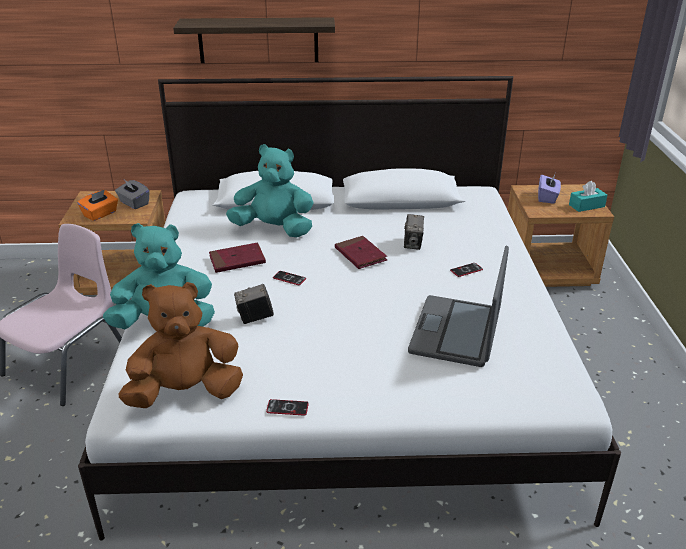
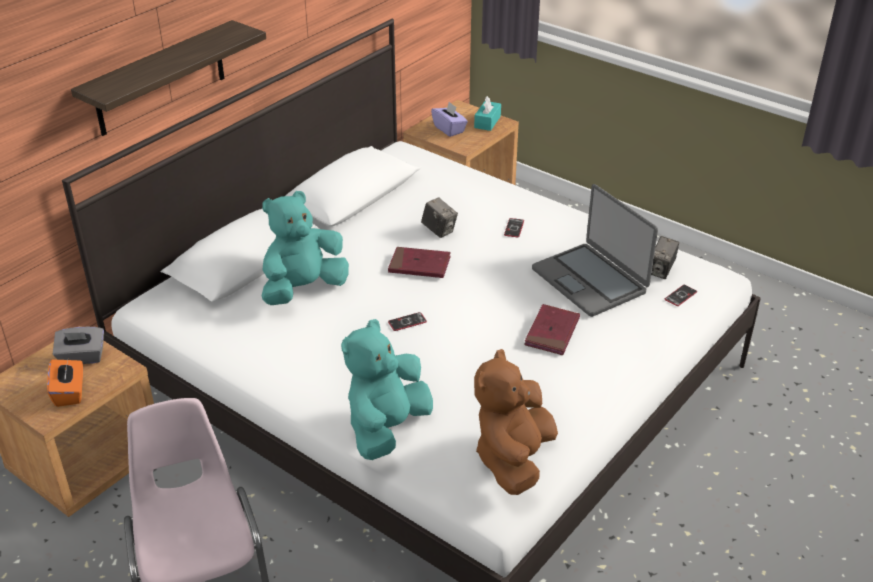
camera: 50 degrees left, 5 degrees up
(237, 260) = (332, 337): red book -> red book (552, 332)
(255, 318) = (449, 370): camera -> camera (661, 271)
(287, 408) = (594, 412): phone -> phone (680, 296)

